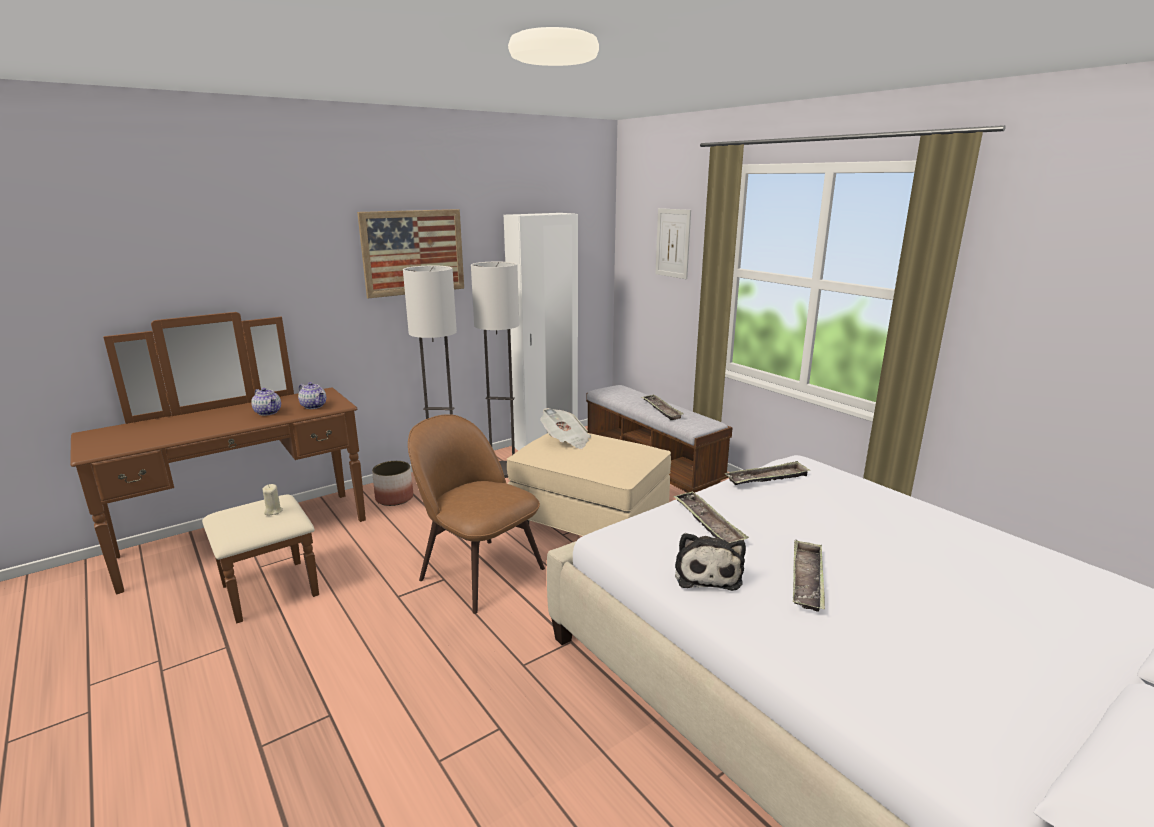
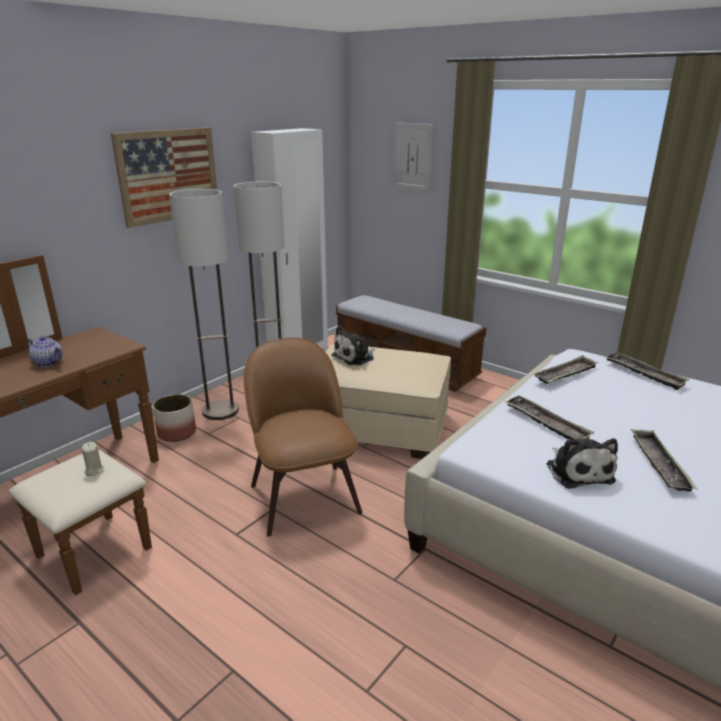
camera: 15 degrees left, 5 degrees up
(314, 406) = (97, 350): teapot -> none
(479, 571) = (303, 495): brown chair -> brown chair turned 45 degrees clockwise
(566, 441) = (355, 357): newspaper -> plush toy
(661, 410) = (418, 317): tray -> tray (644, 374)

